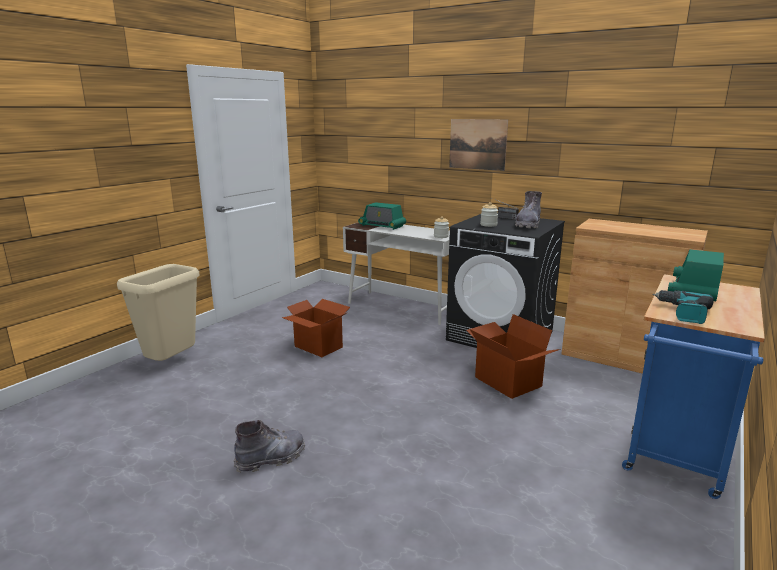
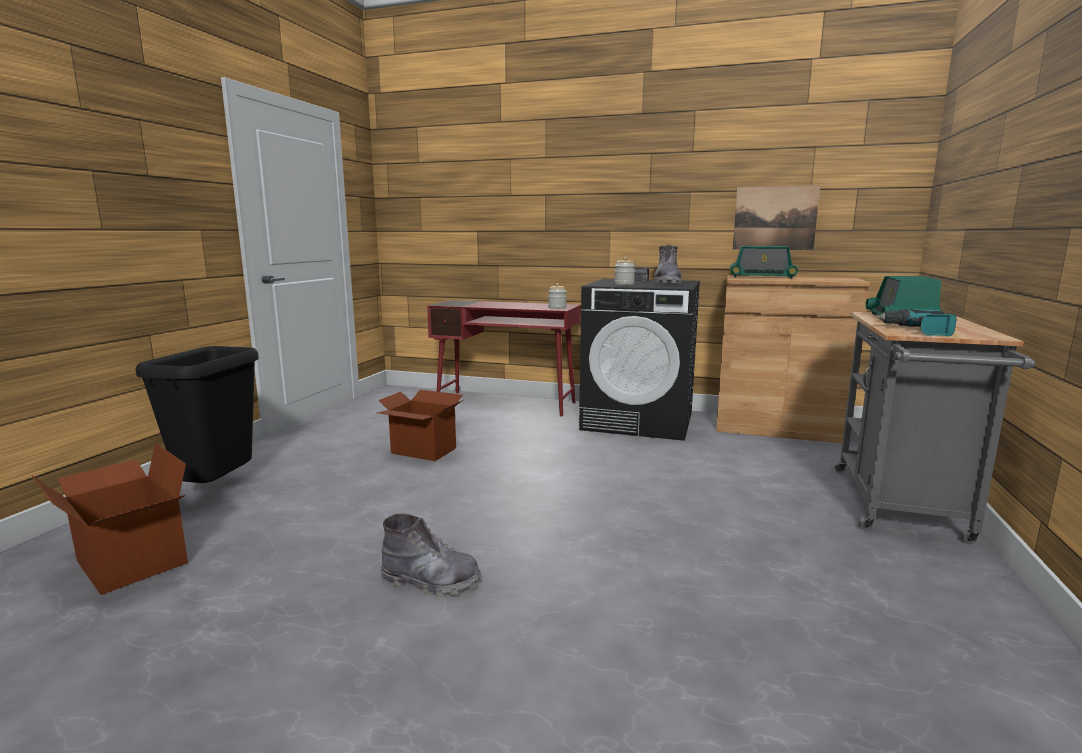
camera: 15 degrees left, 5 degrees down
(171, 363) = (217, 488): beige trash can -> black trash can
(271, 459) = (431, 581): grey boot -> grey boot turned 60 degrees clockwise
(382, 226) = (476, 303): radio -> radio (761, 277)
(402, 307) = (506, 403): white desk -> red desk
(477, 144) = (591, 198): picture -> picture (775, 218)
(507, 382) = (676, 463): cardboard box -> cardboard box (129, 562)
(676, 454) = (901, 508): blue cart -> grey cart

